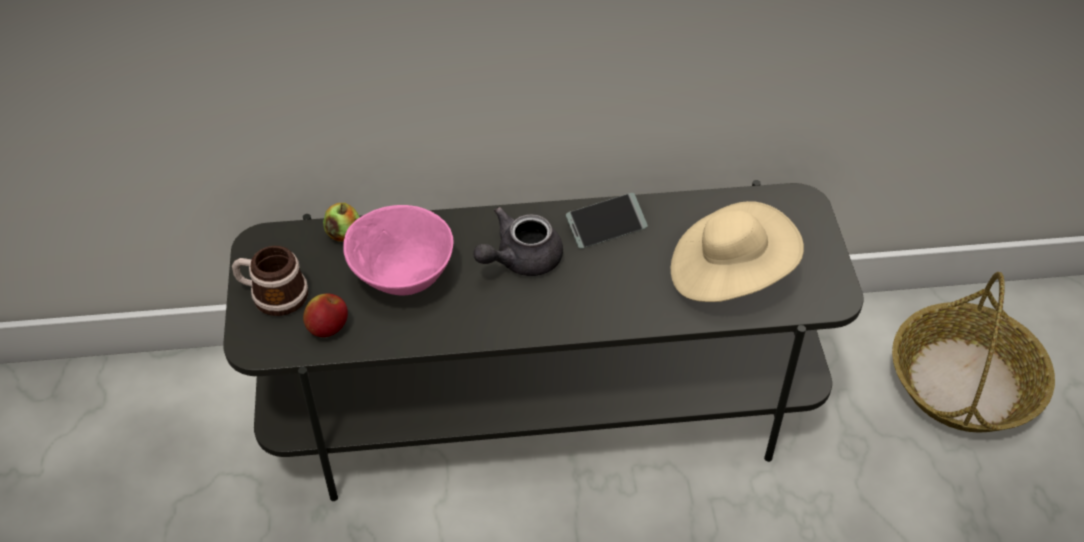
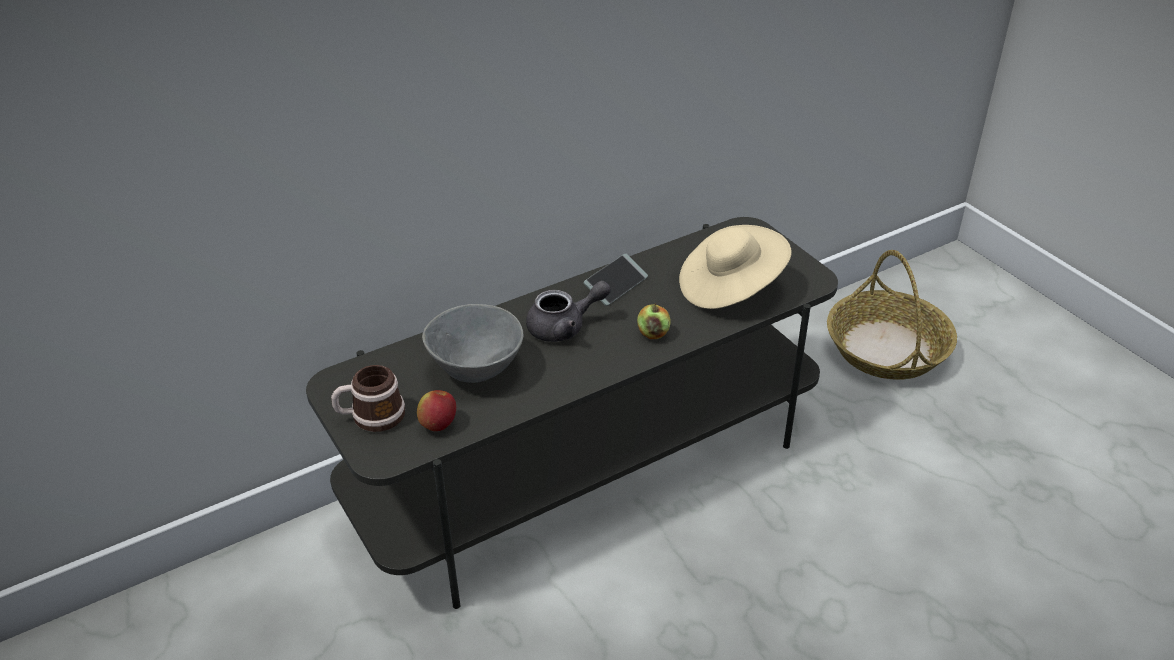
camera: 25 degrees left, 10 degrees down
(343, 233) = (402, 354): apple -> apple (653, 333)
(401, 280) = (477, 371): pink bowl -> grey bowl
(520, 259) = (564, 327): grey teapot -> grey teapot turned 135 degrees counterclockwise

